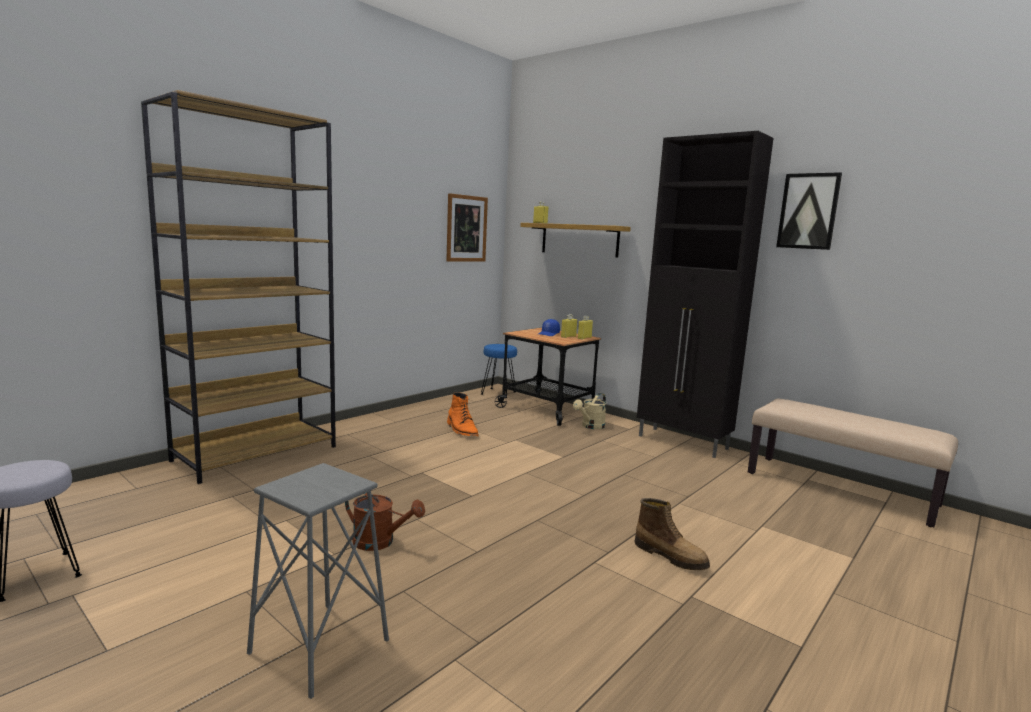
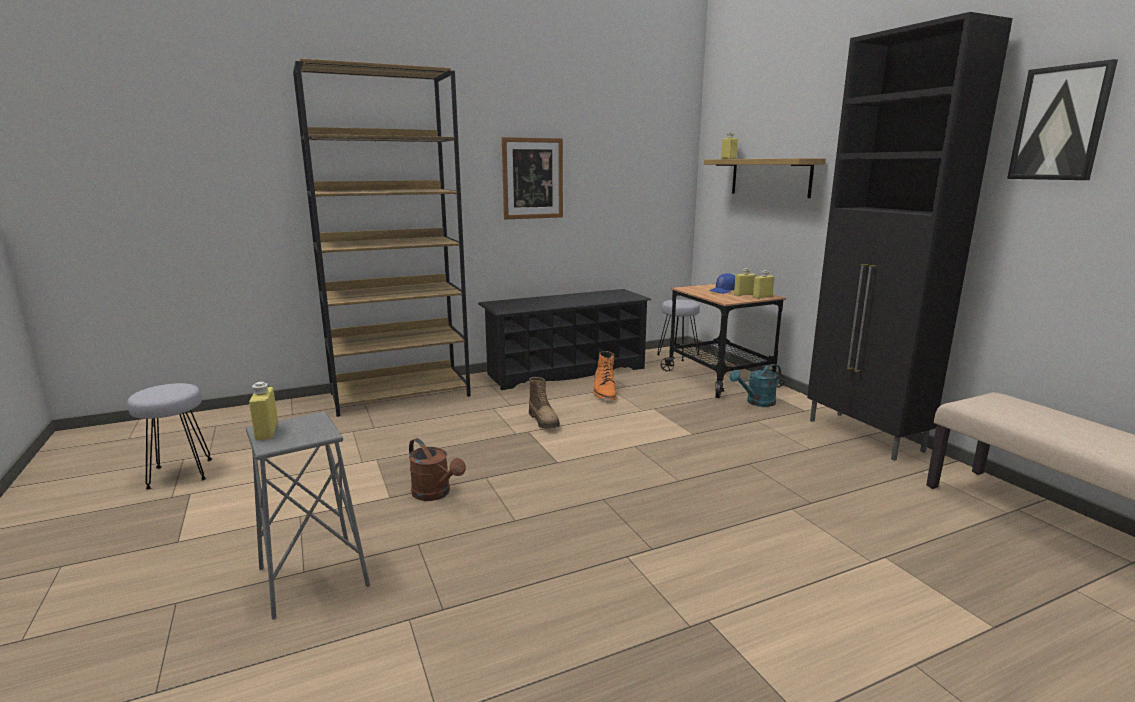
camera: 25 degrees right, 5 degrees up
(288, 489) = (267, 432): none -> yellow bottle
(411, 415) = (566, 371): none -> black shoe rack
(466, 228) = (644, 169): picture -> picture (532, 178)
(498, 393) = (677, 355): blue stool -> grey stool
(590, 426) = (756, 402): beige watering can -> turquoise watering can
(671, 556) = (723, 569): boot -> boot (544, 421)

